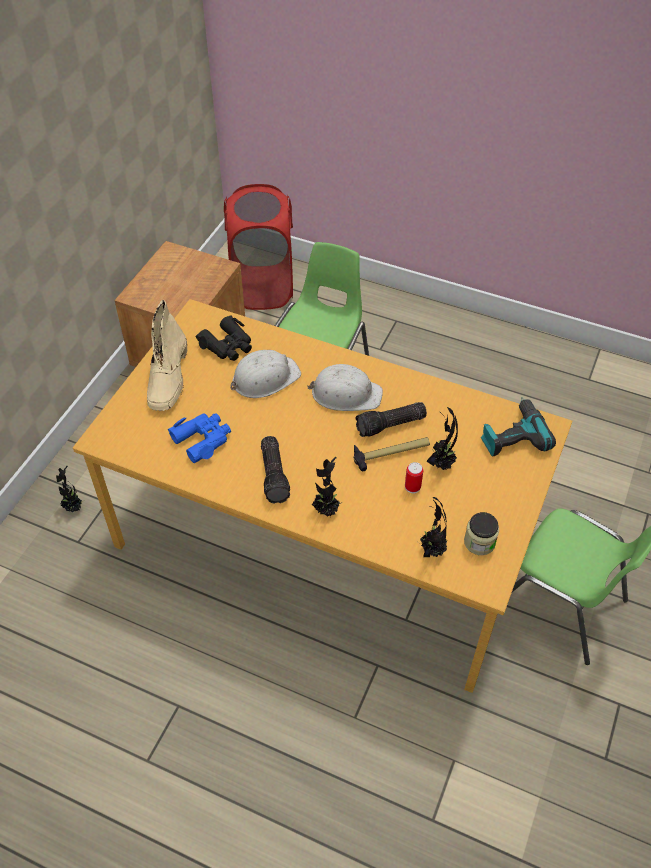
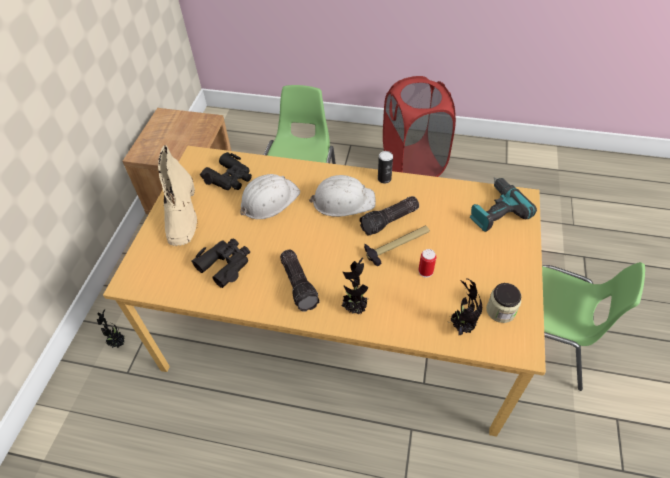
camera: 10 degrees left, 0 degrees up
(202, 439) = (225, 264): blue binoculars -> black binoculars
(263, 288) = (242, 137): red laundry basket -> red laundry basket (413, 164)
(399, 376) = (384, 179): none -> can
(442, 463) = (444, 246): potted plant -> none

